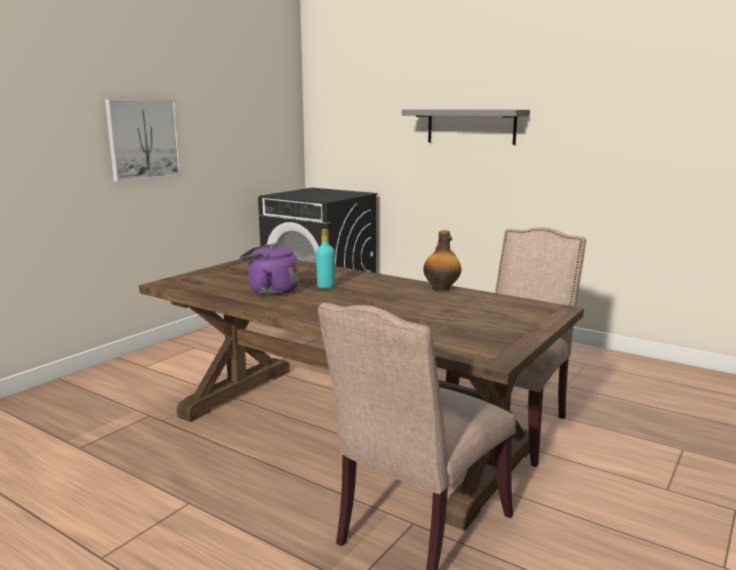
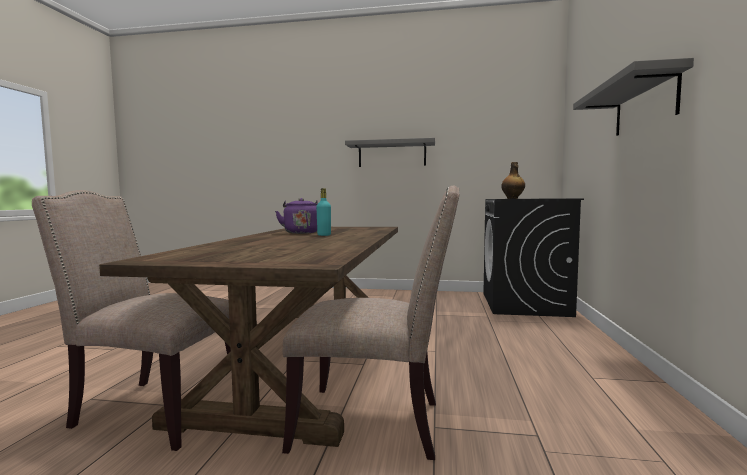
camera: 65 degrees right, 10 degrees down
(143, 139) = (392, 154): picture -> grey shelf
(441, 289) = (352, 244): bottle -> bottle (512, 198)

